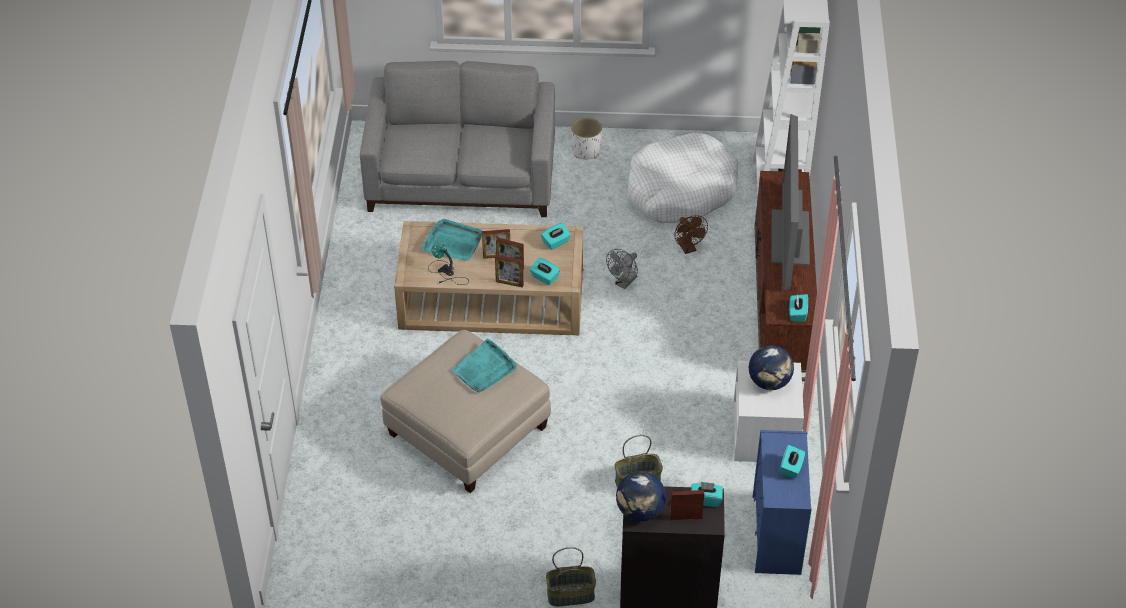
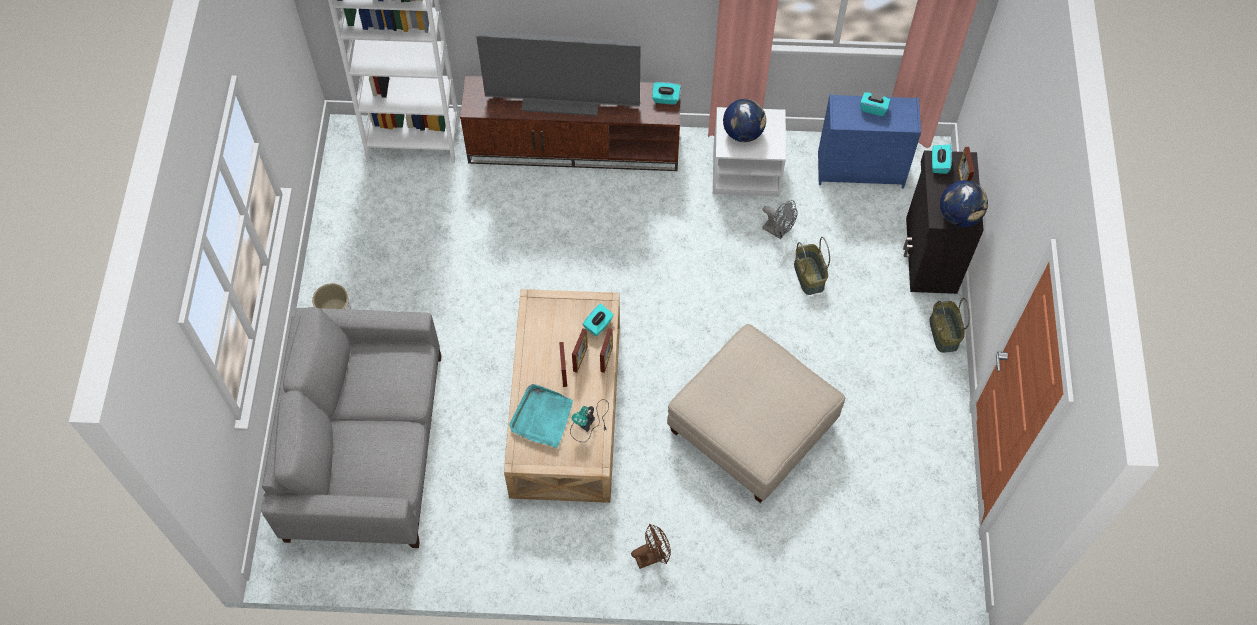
camera: 90 degrees left, 15 degrees up
(484, 369) = (734, 378): turquoise tray -> none
(556, 242) = (544, 315): turquoise tissue box -> none
(624, 283) = (545, 282): grey fan -> grey fan (778, 231)
(680, 191) = (409, 227): white dog bed -> none
(688, 248) = (497, 223): brown fan -> brown fan (652, 556)

